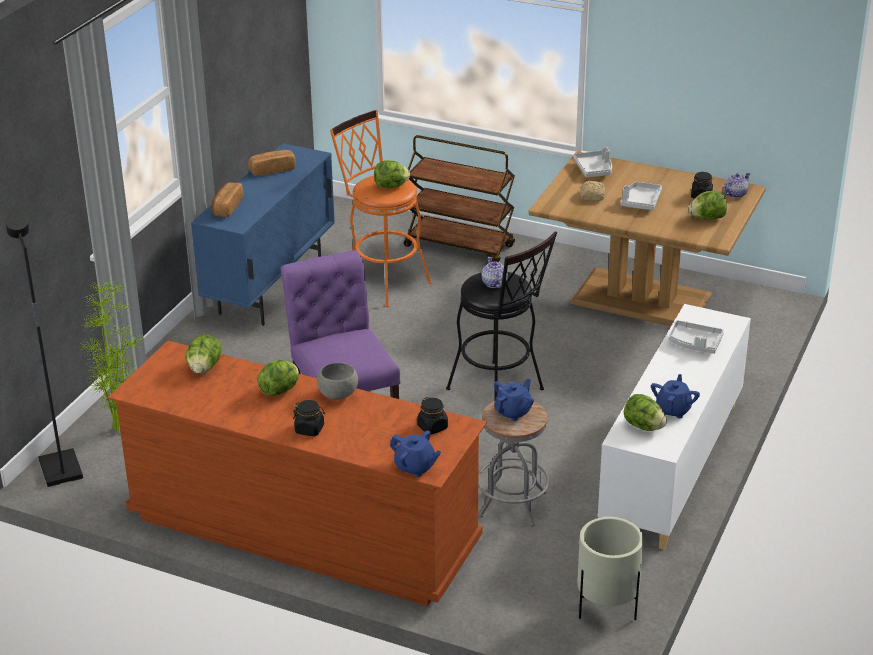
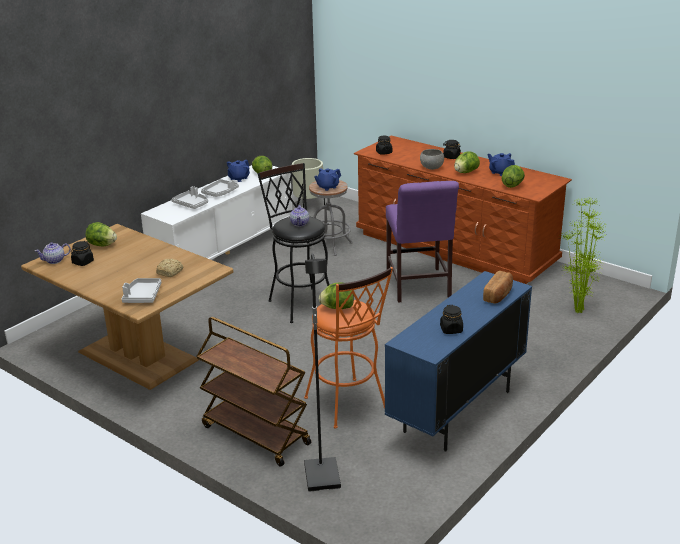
camera: 165 degrees left, 5 degrees down
(59, 470) = (614, 292): black floor lamp -> black floor lamp (323, 476)
(272, 170) = (451, 329): bread -> black jar
(415, 467) = (400, 141): blue teapot -> blue teapot (500, 172)
(640, 202) = (136, 263): grey tray -> grey tray (220, 192)

